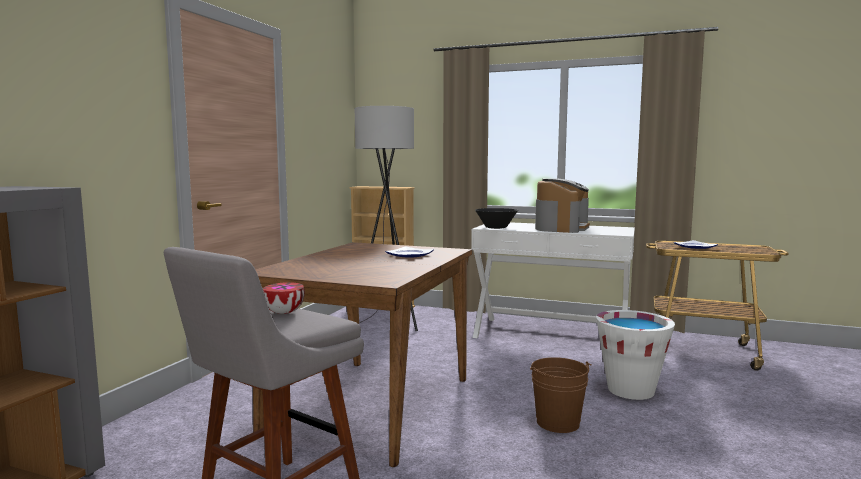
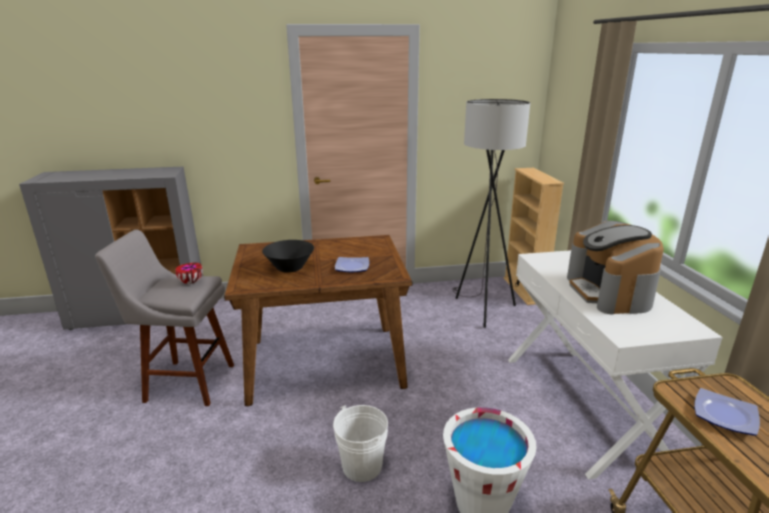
camera: 60 degrees right, 15 degrees up
(496, 227) = (545, 261): black bowl -> black bowl (290, 268)
(557, 422) = (362, 466): brown bucket -> white bucket
(561, 228) = (609, 292): coffee machine -> coffee machine turned 90 degrees clockwise

